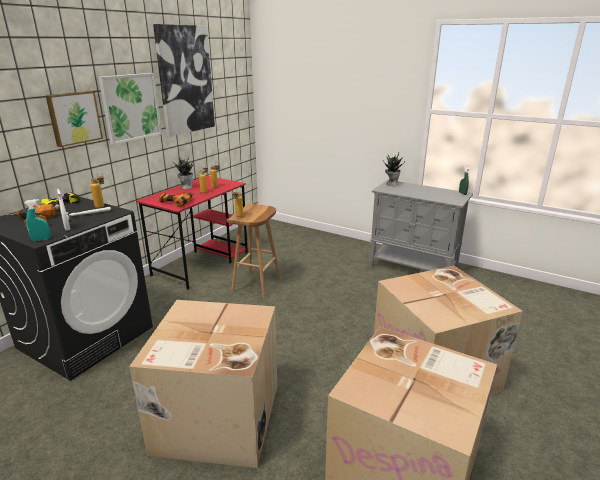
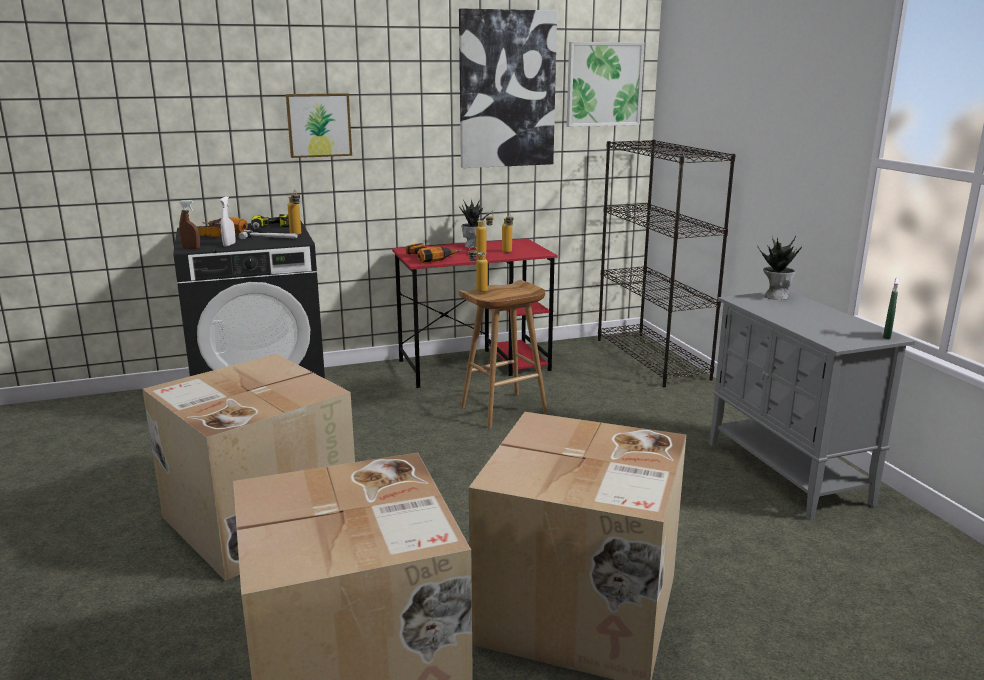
camera: 40 degrees right, 5 degrees down
(41, 239) = (191, 248): turquoise spray bottle -> brown spray bottle
(131, 107) = (405, 120): picture -> picture (604, 84)
(286, 230) = (652, 359): none -> black bookcase

